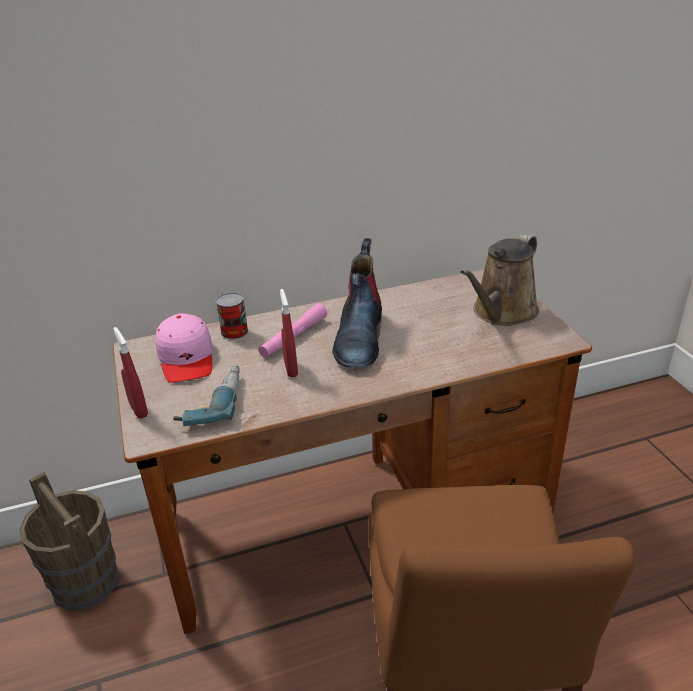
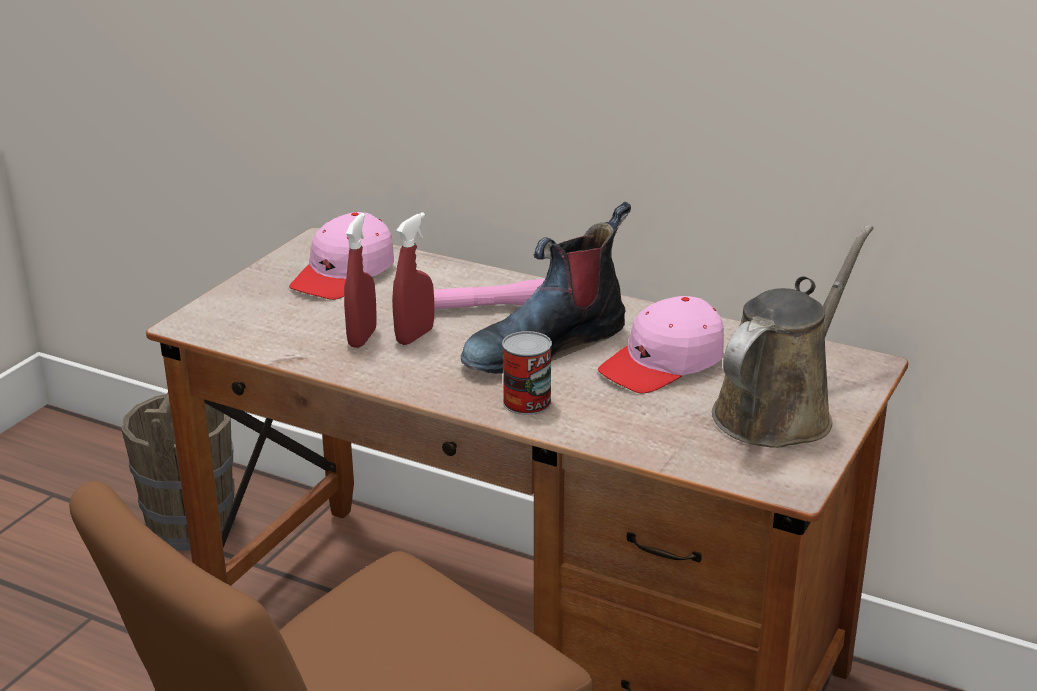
camera: 45 degrees right, 5 degrees down
(138, 410) = (223, 297): red spray bottle -> red spray bottle (362, 338)
(212, 402) = (290, 325): power drill -> none
(234, 332) = (433, 272): can -> can (527, 402)
(422, 318) = (663, 363): none -> pink cap
(502, 313) = (779, 411): brown watering can -> brown watering can turned 135 degrees clockwise

